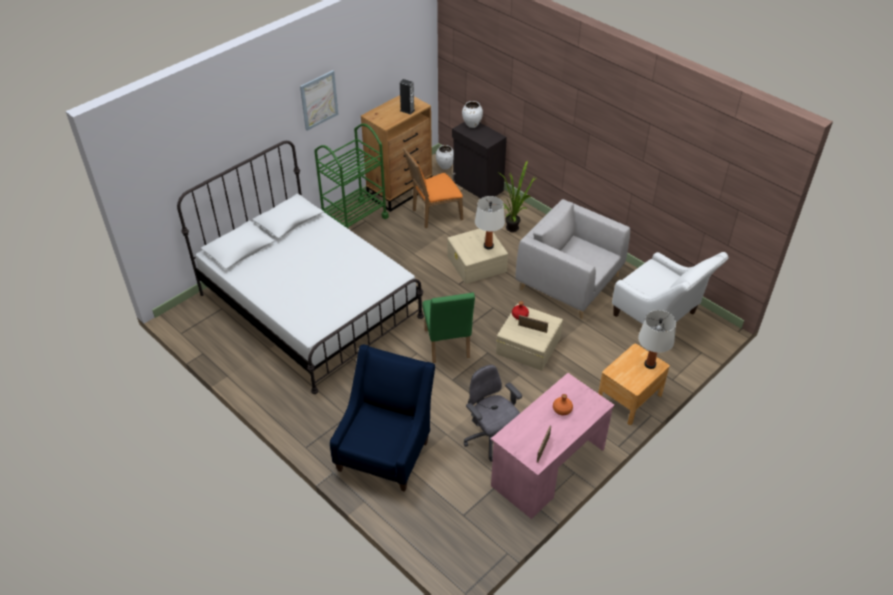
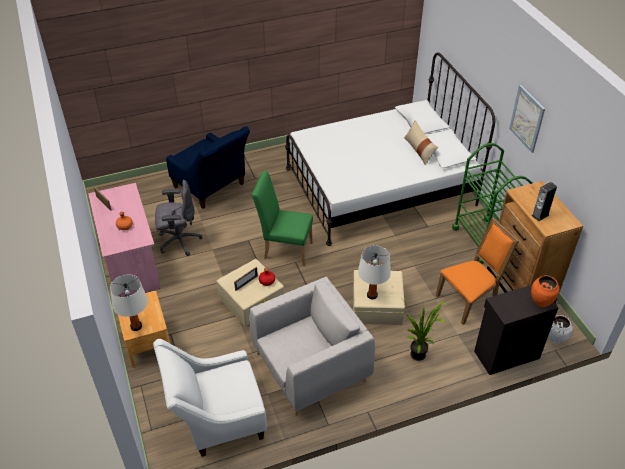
camera: 115 degrees right, 0 degrees up
(295, 237) = (419, 150): none -> beige pillow
(434, 214) = (469, 300): orange chair -> orange chair turned 60 degrees clockwise
(472, 125) = (540, 302): white vase -> orange vase

